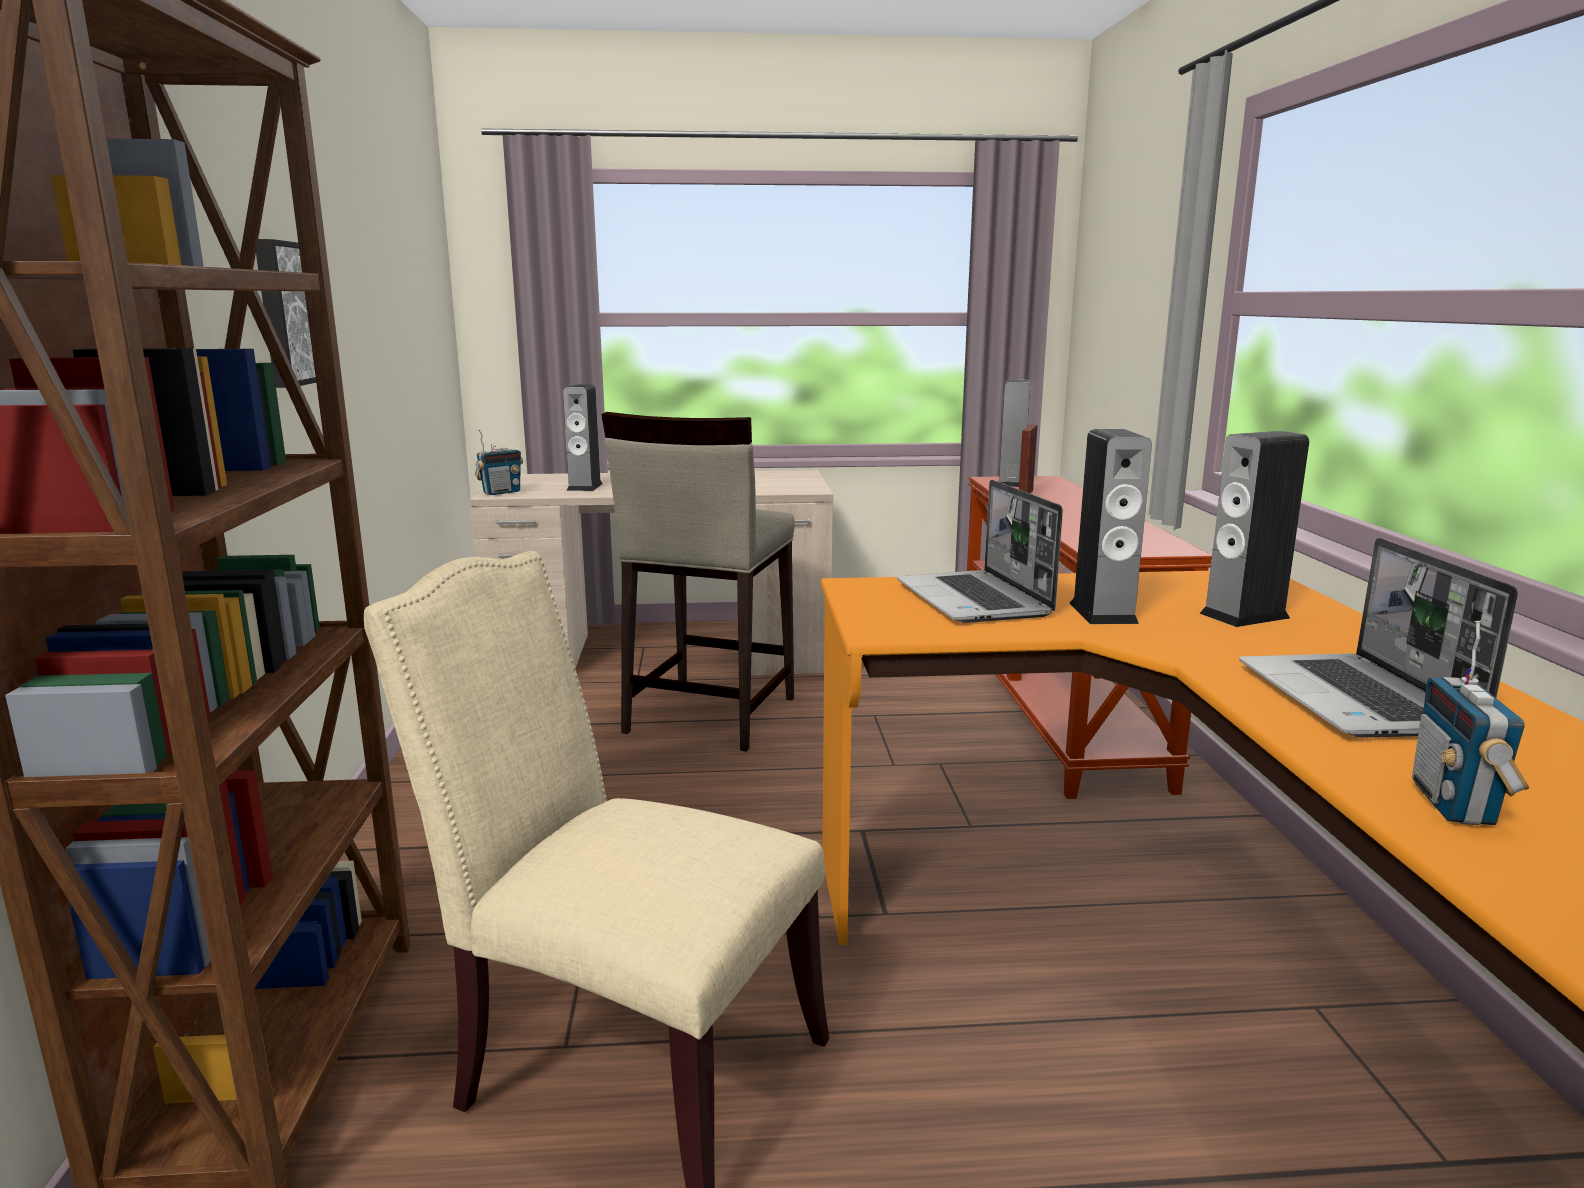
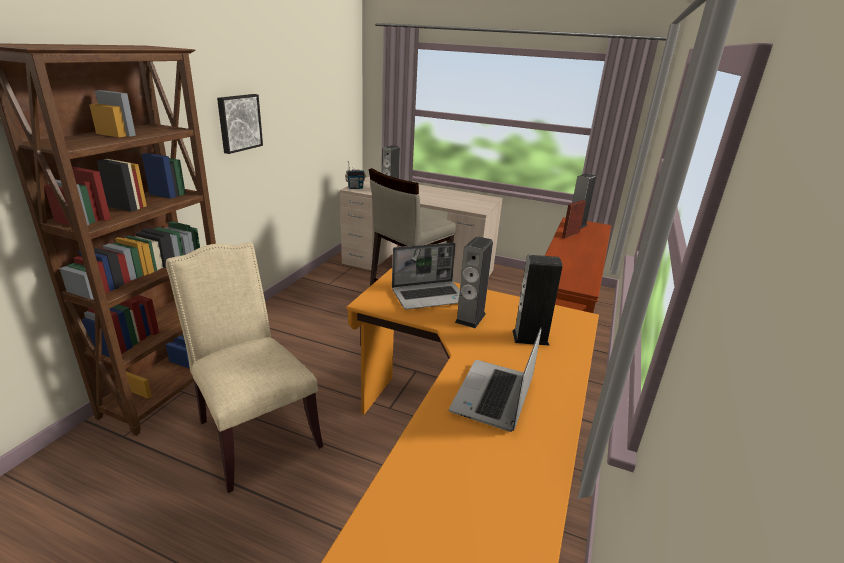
camera: 25 degrees right, 10 degrees up
(975, 600) = (430, 296): laptop -> laptop turned 120 degrees counterclockwise
(1455, 804) = (435, 457): radio -> none

